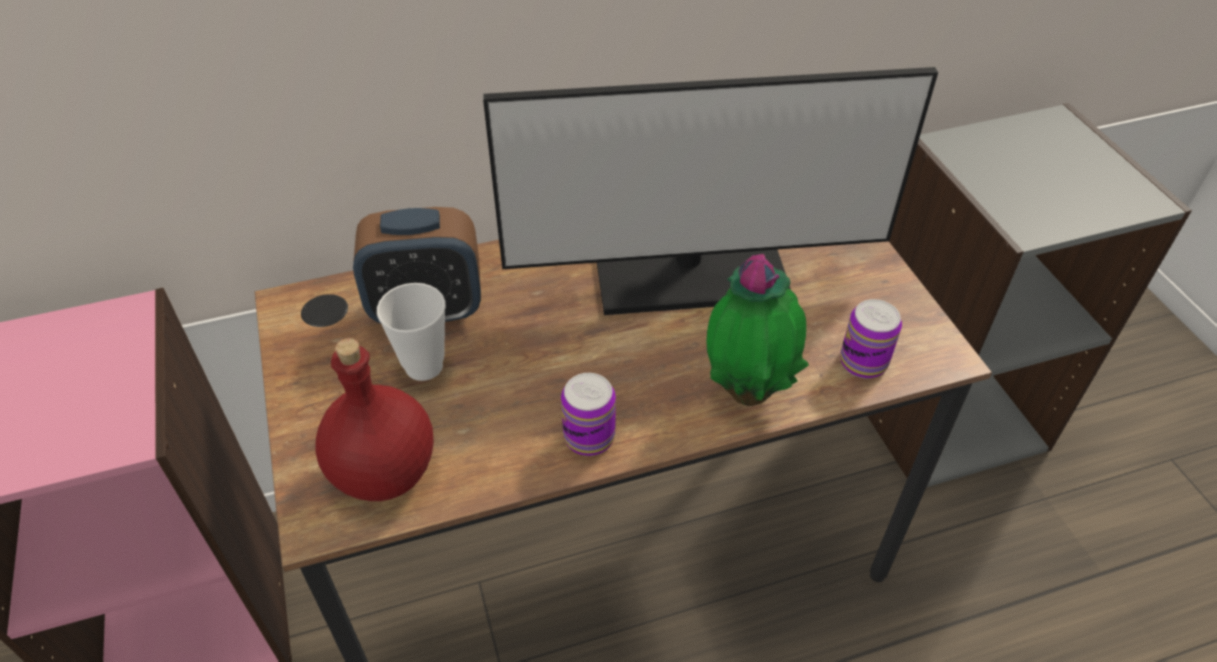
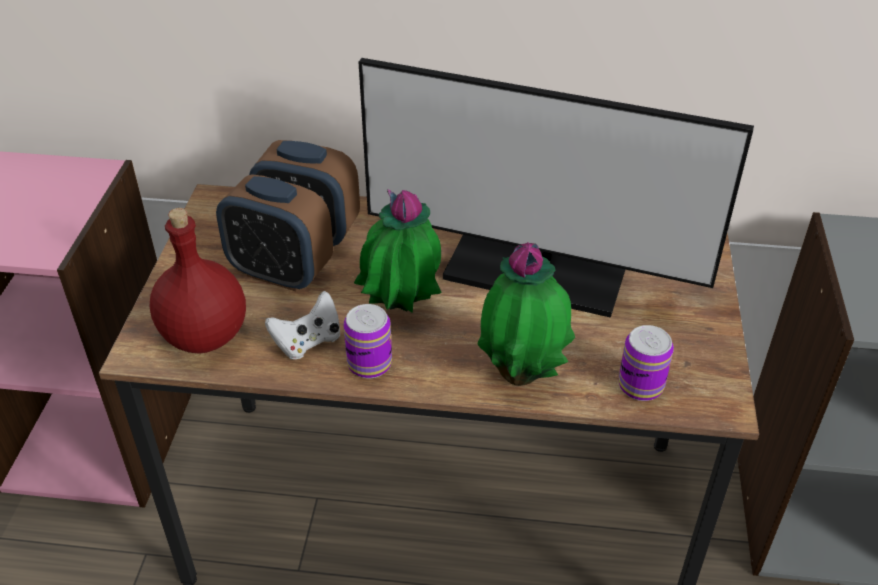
camera: 25 degrees right, 5 degrees down
(424, 366) = (280, 272): cup -> alarm clock
(506, 436) = (308, 342): none -> white game controller
(584, 366) = (401, 312): none -> potted plant

